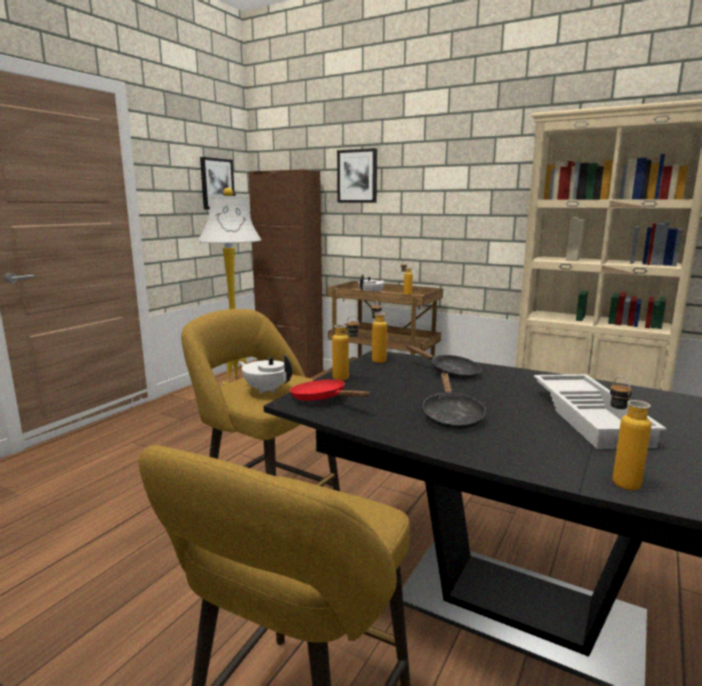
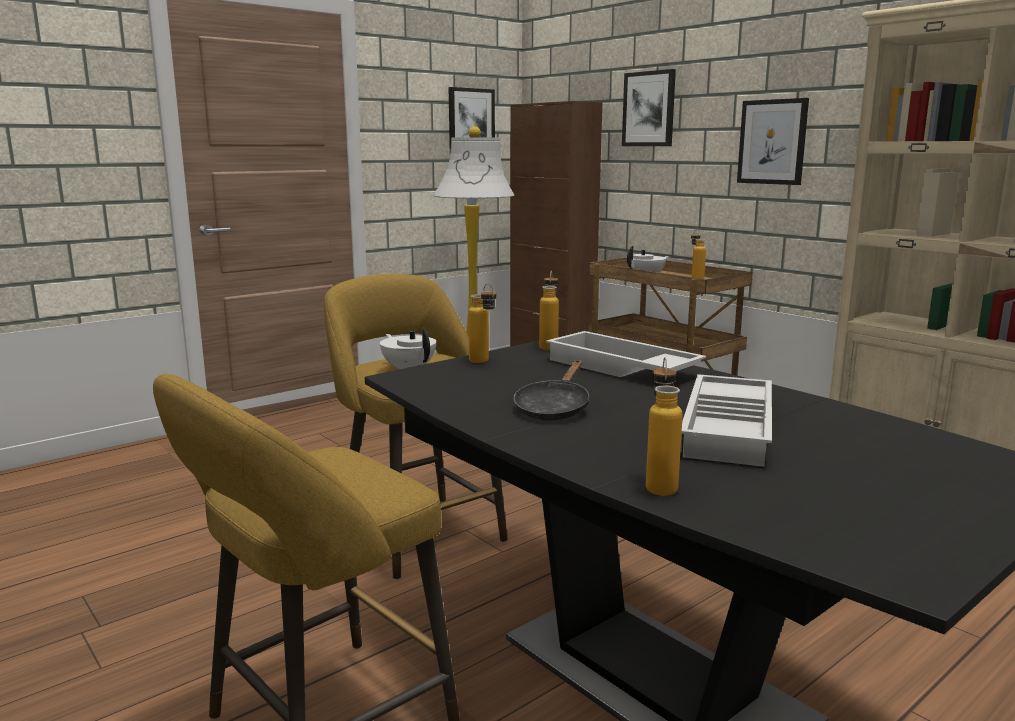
camera: 20 degrees right, 0 degrees up
(323, 399) = (432, 377): red frying pan -> none
(450, 373) = (619, 368): black frying pan -> white tray
(452, 200) = (772, 142): none -> picture

